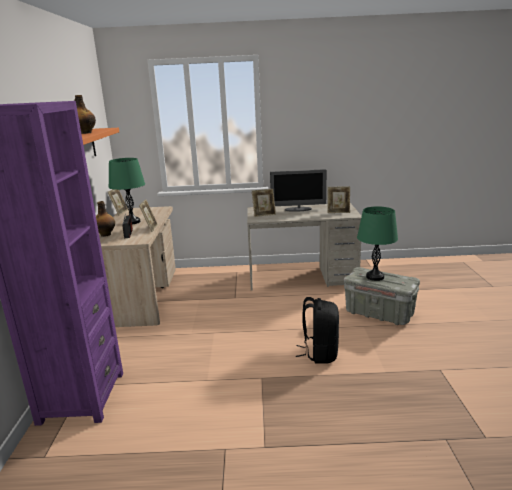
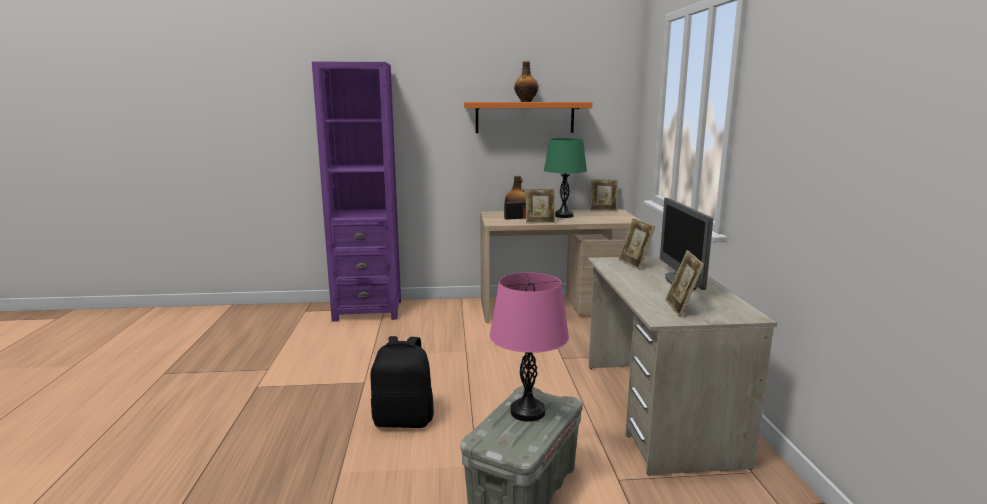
camera: 85 degrees right, 5 degrees down
(375, 277) = (527, 412): green table lamp -> pink table lamp

